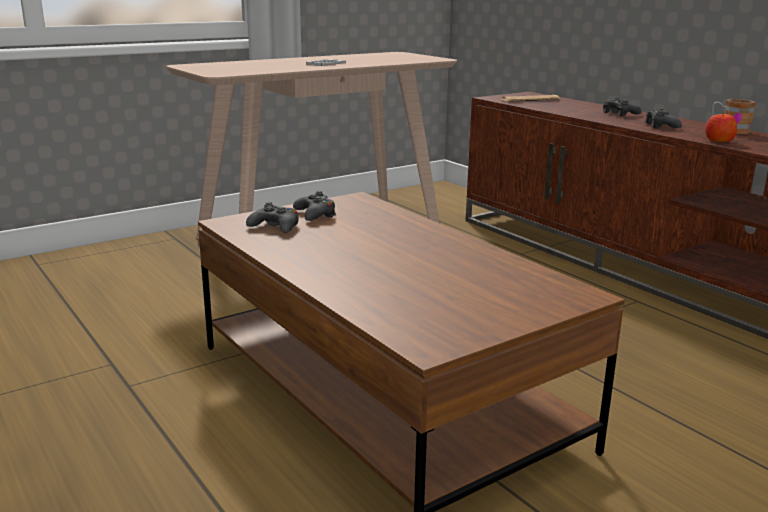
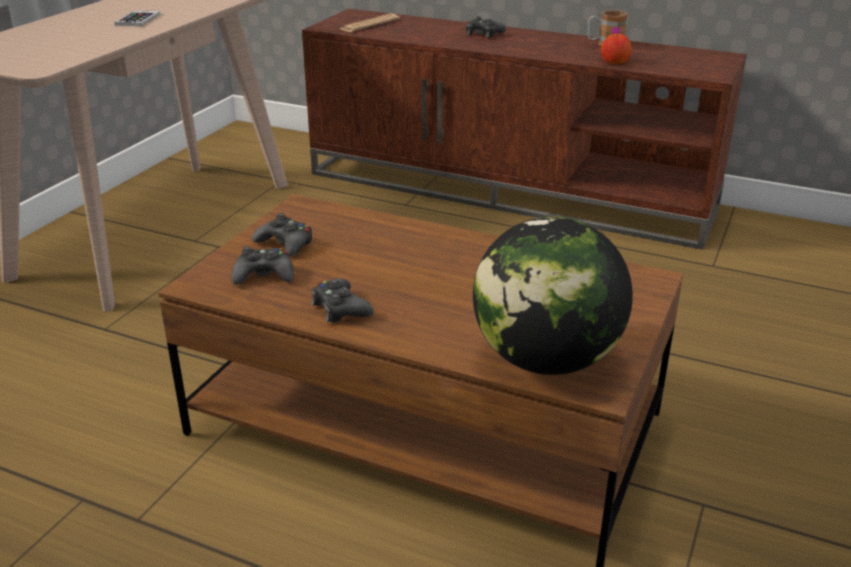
camera: 30 degrees left, 10 degrees up
(409, 319) = (546, 360): none -> globe
(661, 125) = (542, 47): black game controller -> black game controller (340, 308)

